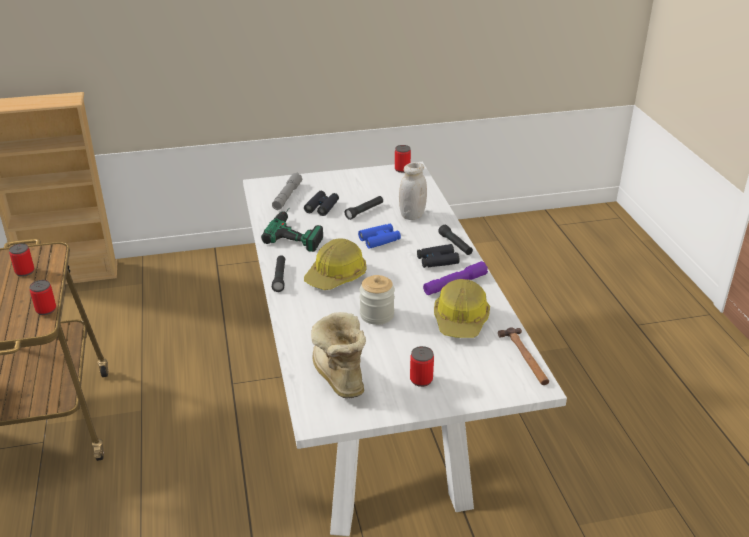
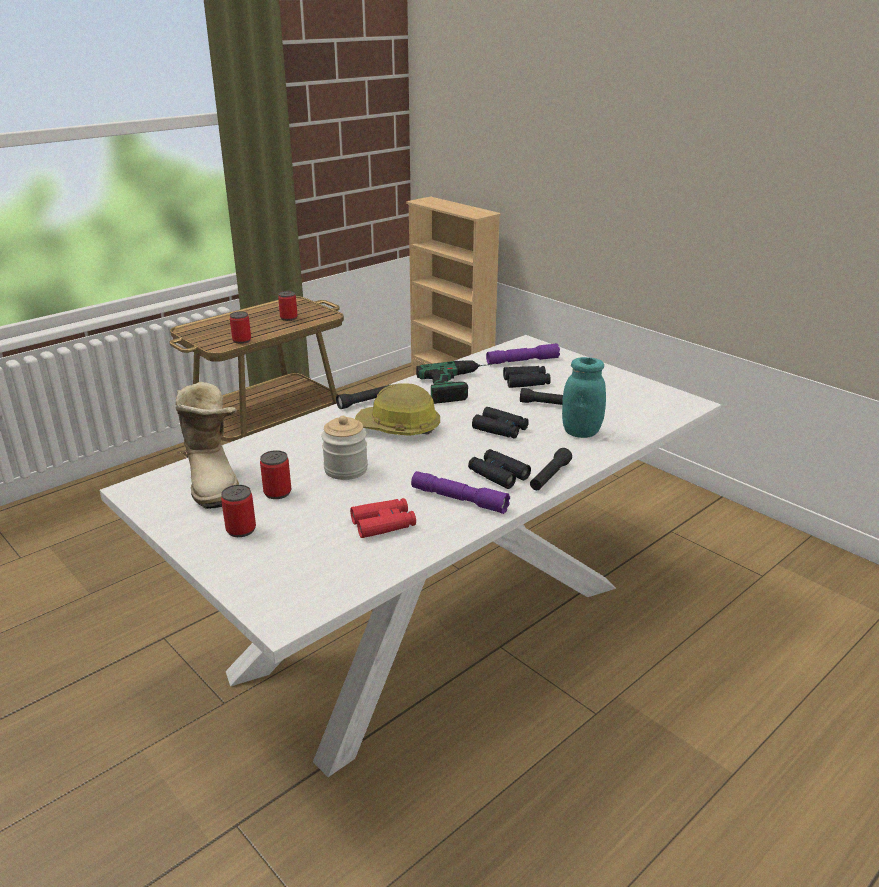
camera: 60 degrees right, 5 degrees down
(287, 196) = (522, 361): grey flashlight -> purple flashlight
(337, 377) = (214, 479): boot -> boot turned 120 degrees clockwise
(379, 240) = (500, 429): blue binoculars -> black binoculars
(402, 169) = (678, 398): can -> can (277, 492)
(412, 215) = (581, 432): white jar -> turquoise jar
(461, 320) = (383, 524): hard hat -> red binoculars
(525, 358) = (339, 593): hammer -> none

